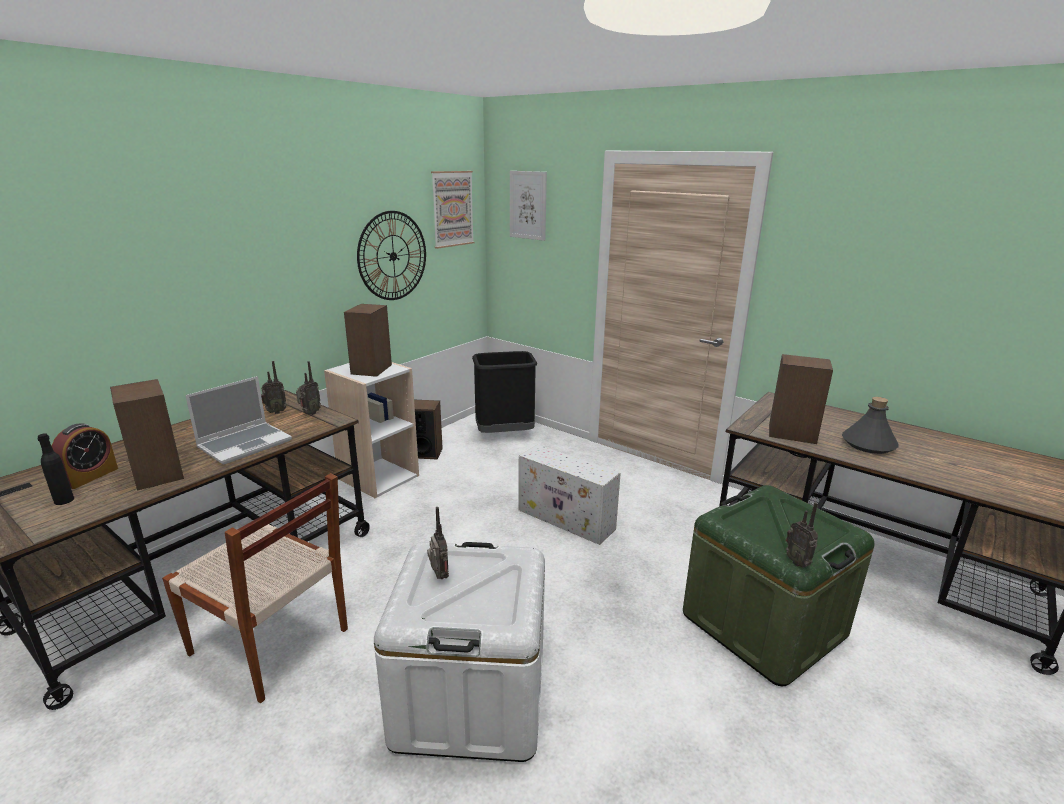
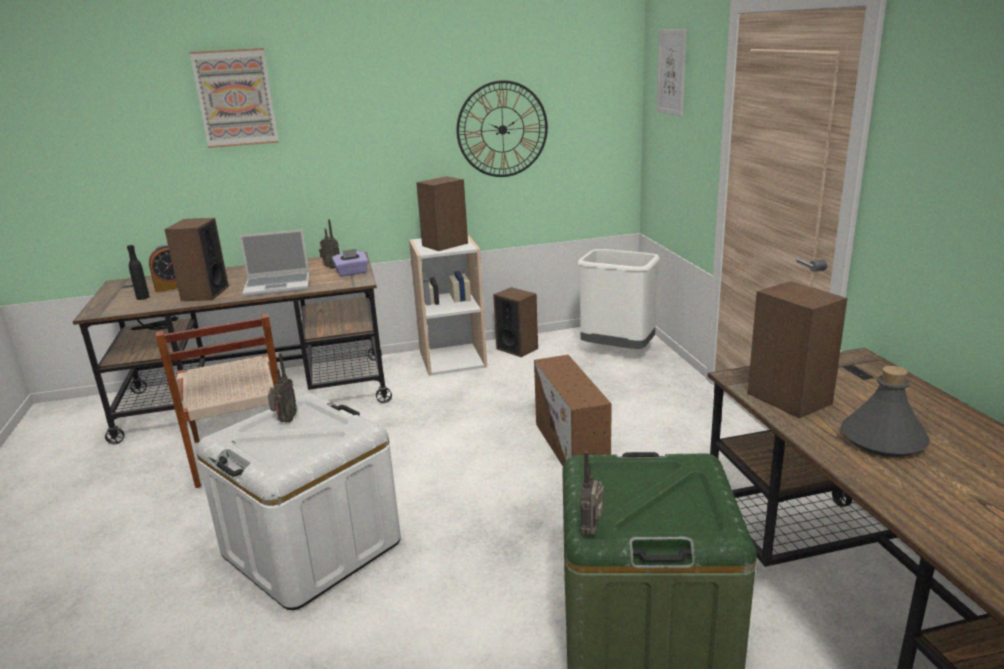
camera: 40 degrees right, 0 degrees up
(309, 413) = (352, 273): radio -> purple tissue box
(452, 209) = (589, 78): picture -> picture (235, 98)
(505, 434) = (618, 350): black trash can -> white trash can
(567, 520) = (571, 448): white storage box -> brown storage box

